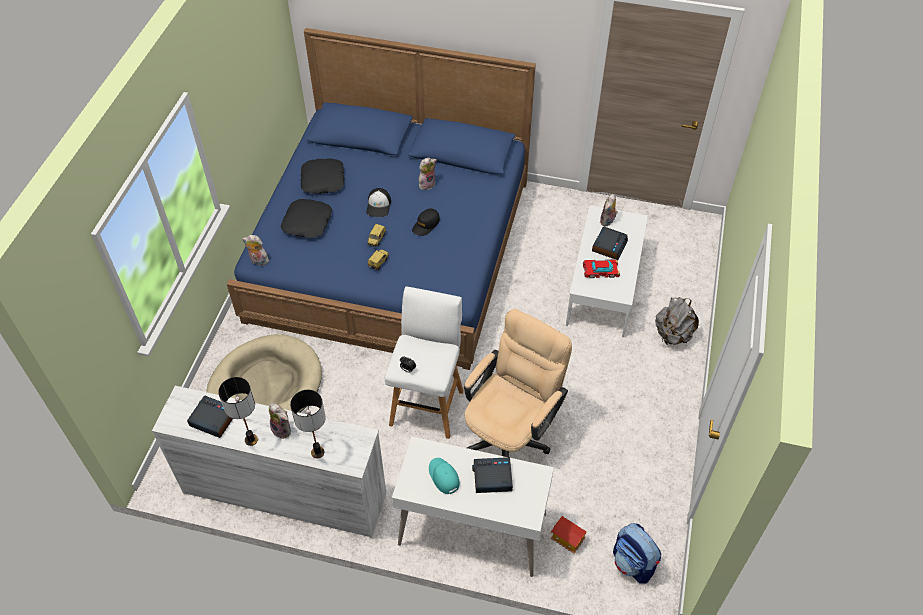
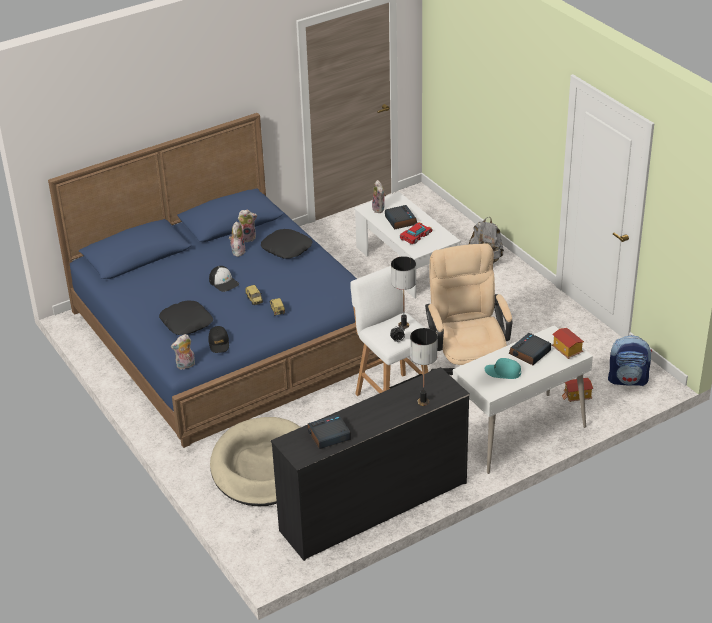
camera: 45 degrees left, 15 degrees down
(251, 440) = (371, 426): table lamp -> table lamp (403, 325)
(283, 429) = (383, 408): plush toy -> plush toy (247, 238)
(284, 492) = (373, 506): white dresser -> black dresser
(323, 180) = (156, 294): black pillow -> black pillow (287, 248)
(426, 225) = (275, 272): black cap -> black cap (219, 343)
(525, 504) = (566, 350): none -> toy house

